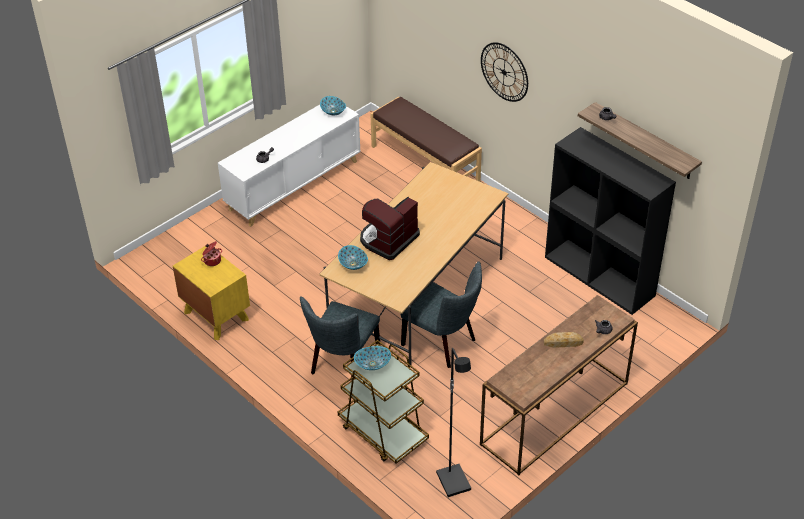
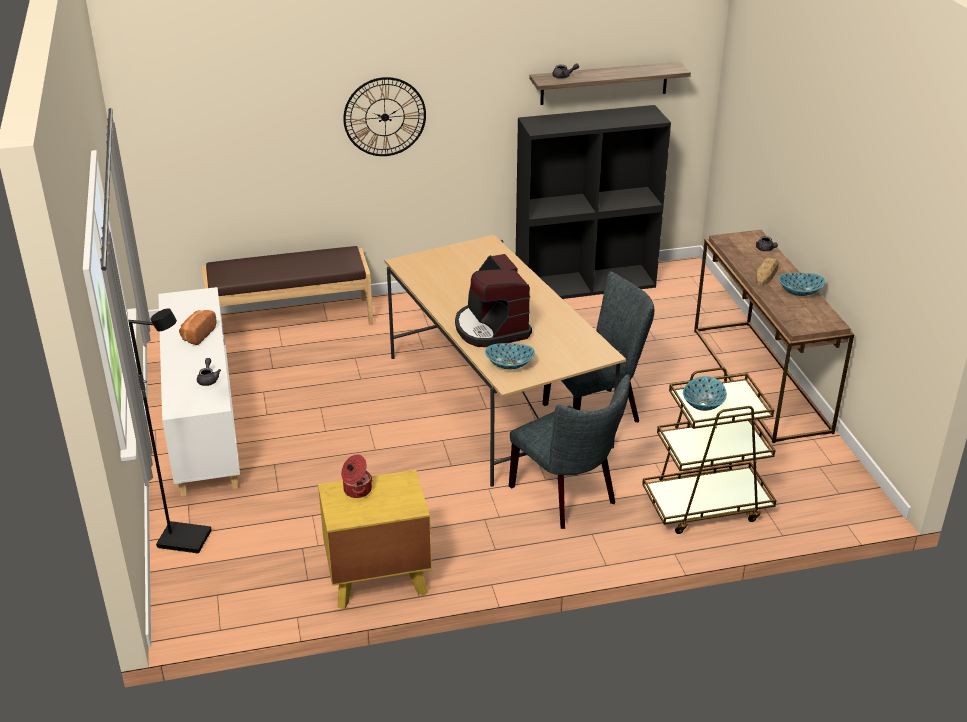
camera: 60 degrees left, 10 degrees down
(303, 133) = (197, 335): none -> bread
(333, 111) = (187, 301): bowl -> bowl (799, 292)
(454, 482) = (818, 480): black floor lamp -> black floor lamp (185, 539)

